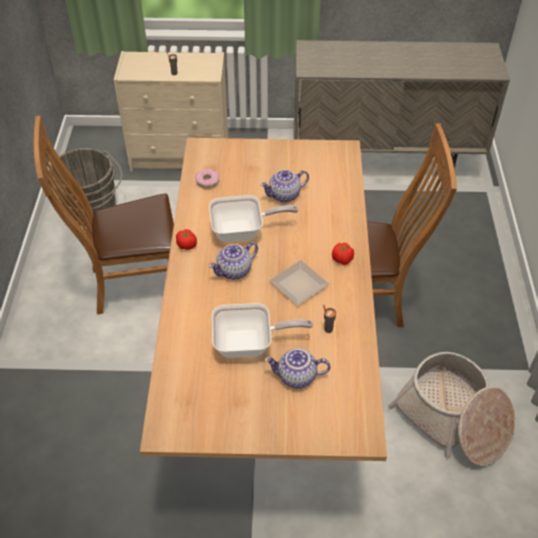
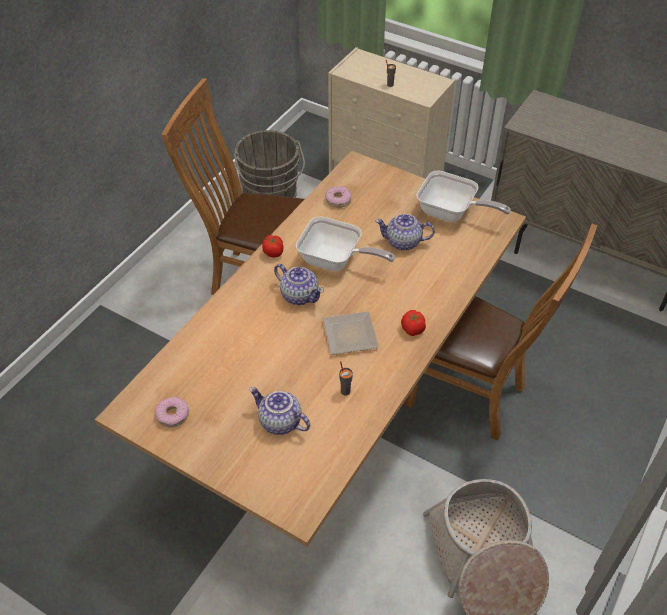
camera: 30 degrees right, 0 degrees up
(205, 414) = (173, 415): none -> donut
(235, 271) = (299, 295): teapot -> teapot turned 135 degrees counterclockwise
(249, 344) = (260, 370): frying pan -> frying pan (451, 213)

